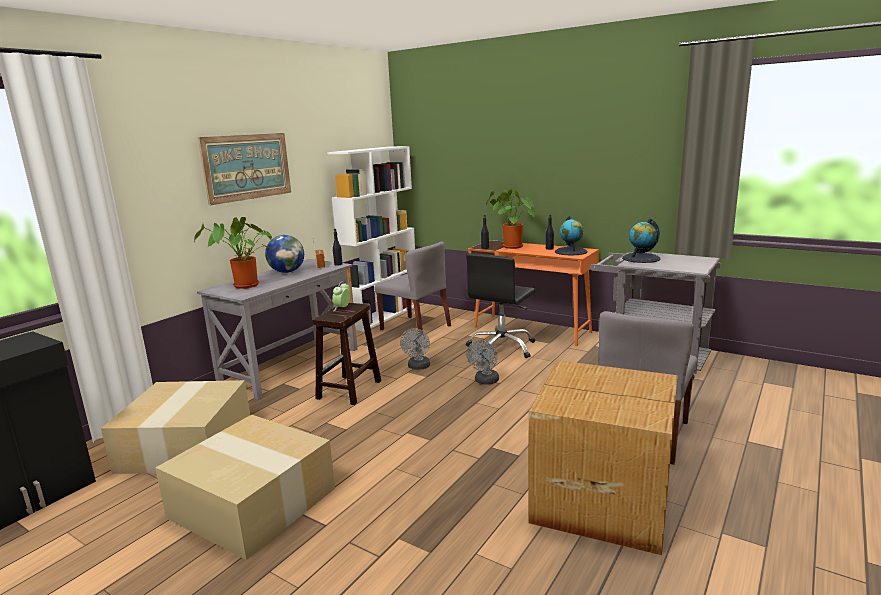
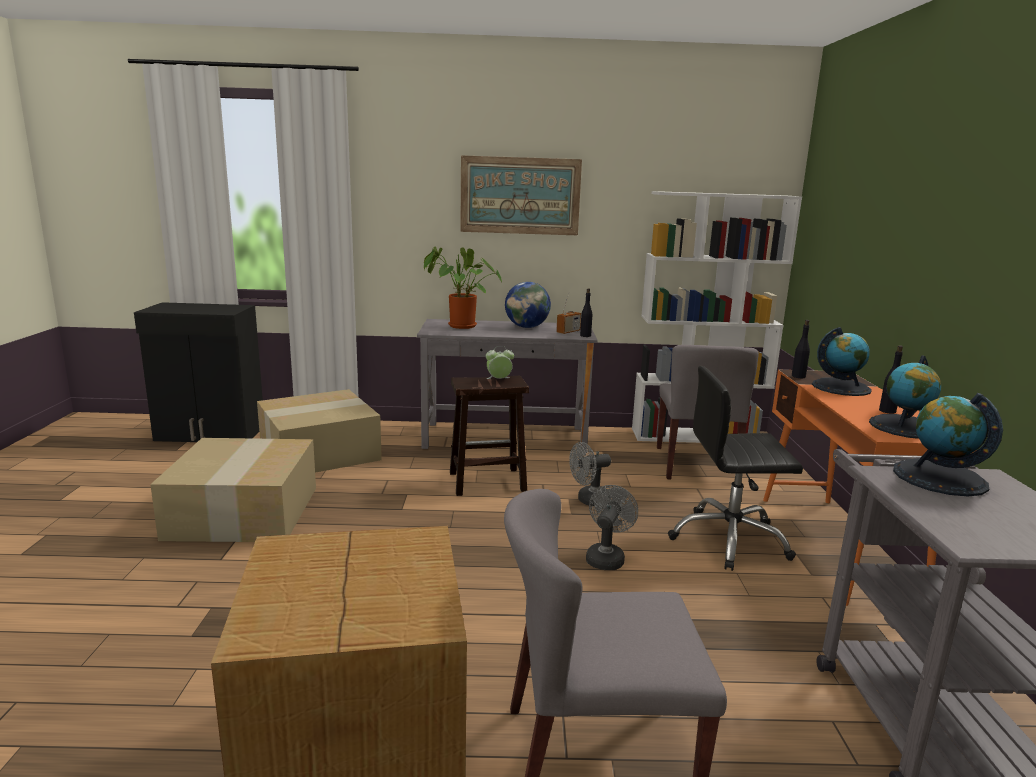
camera: 55 degrees right, 0 degrees up
(485, 381) = (606, 557): grey fan -> grey fan turned 120 degrees clockwise
(510, 246) = (841, 387): potted plant -> globe

